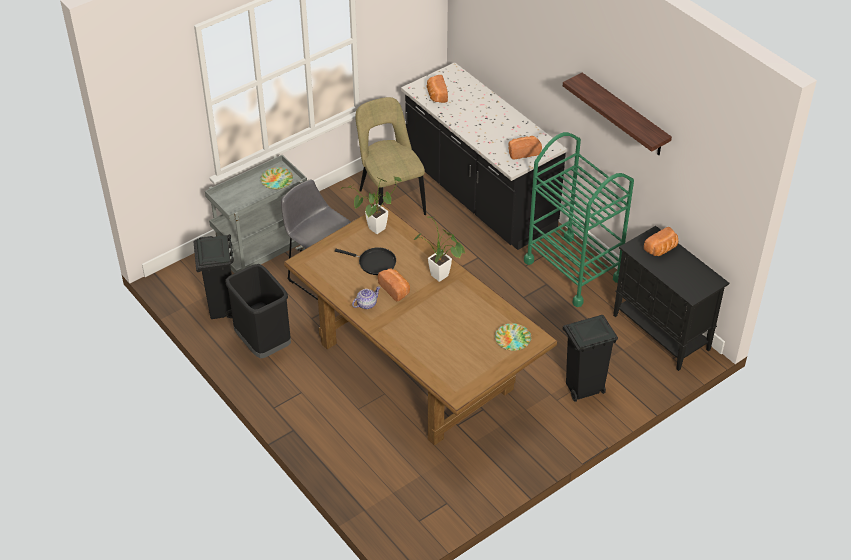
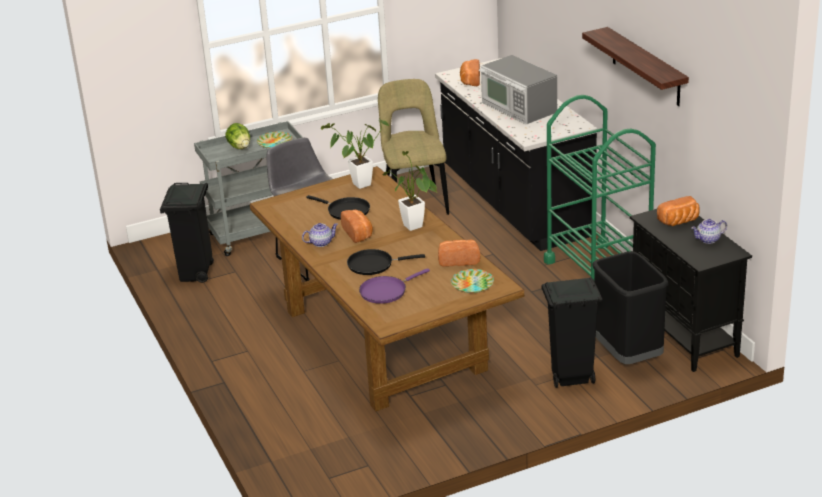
camera: 15 degrees right, 15 degrees down
(246, 189) = (240, 147): none -> lettuce
(263, 343) = (226, 306): black trash can -> black trash can (628, 355)
(421, 325) = (373, 264): none -> black frying pan
(443, 356) = (386, 291): none -> purple frying pan
(490, 128) = (518, 108): none -> microwave
(523, 152) = (546, 128): bread -> bread (458, 260)
(690, 268) = (708, 239): none -> teapot

